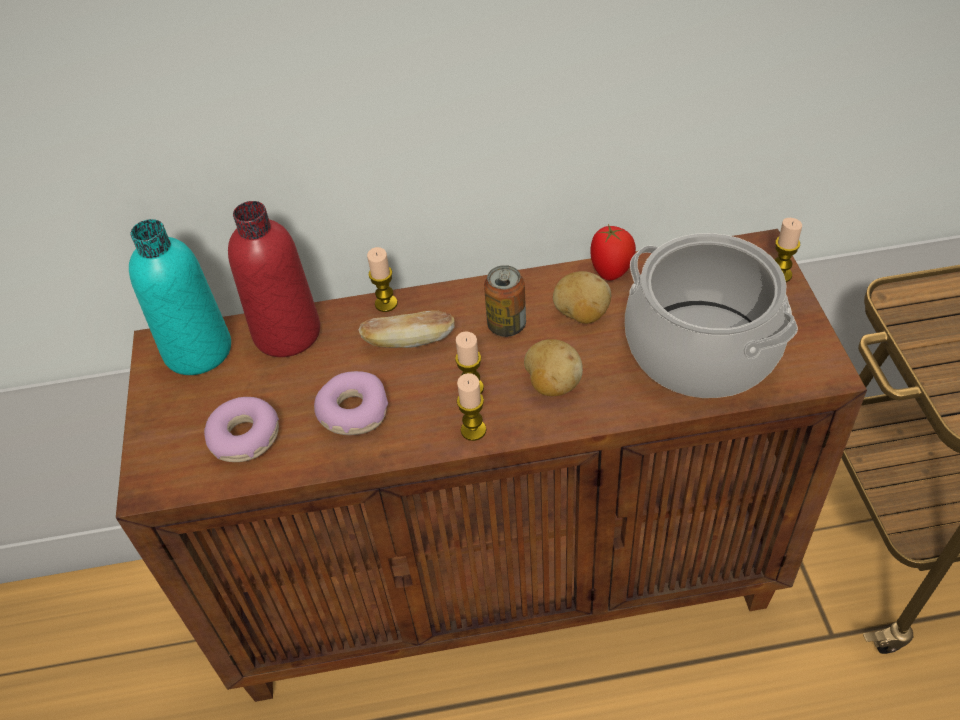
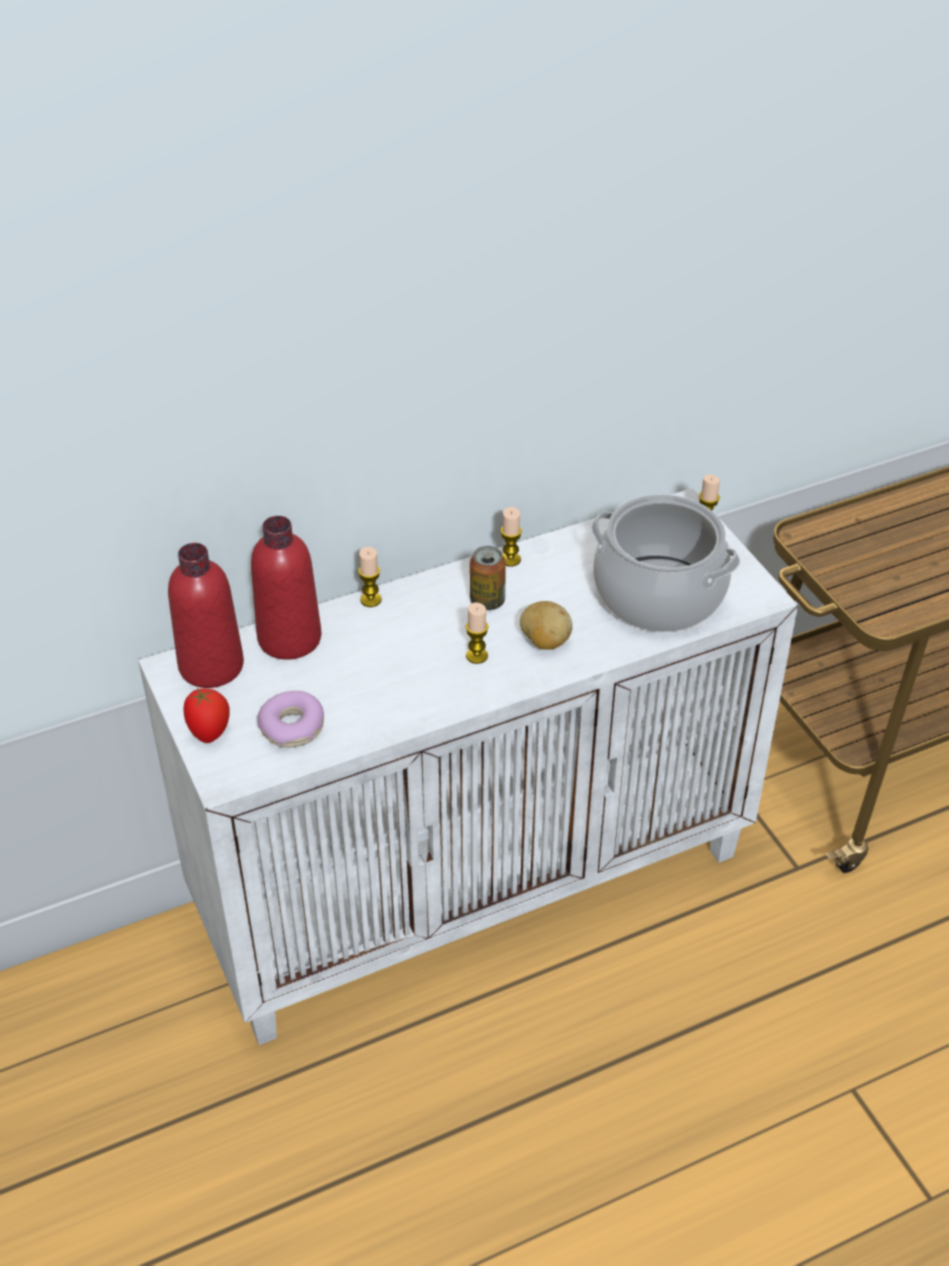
camera: 20 degrees left, 5 degrees down
(198, 350) = (211, 666): turquoise bottle -> red bottle
(353, 411) = (380, 691): donut -> none
(409, 341) = (405, 627): bread -> none
(473, 430) = (492, 687): candle -> candle (510, 559)
(503, 580) = (476, 884): brown cabinet -> white cabinet
(581, 314) = (549, 582): potato -> none
(611, 271) = (562, 543): tomato -> tomato (210, 732)

